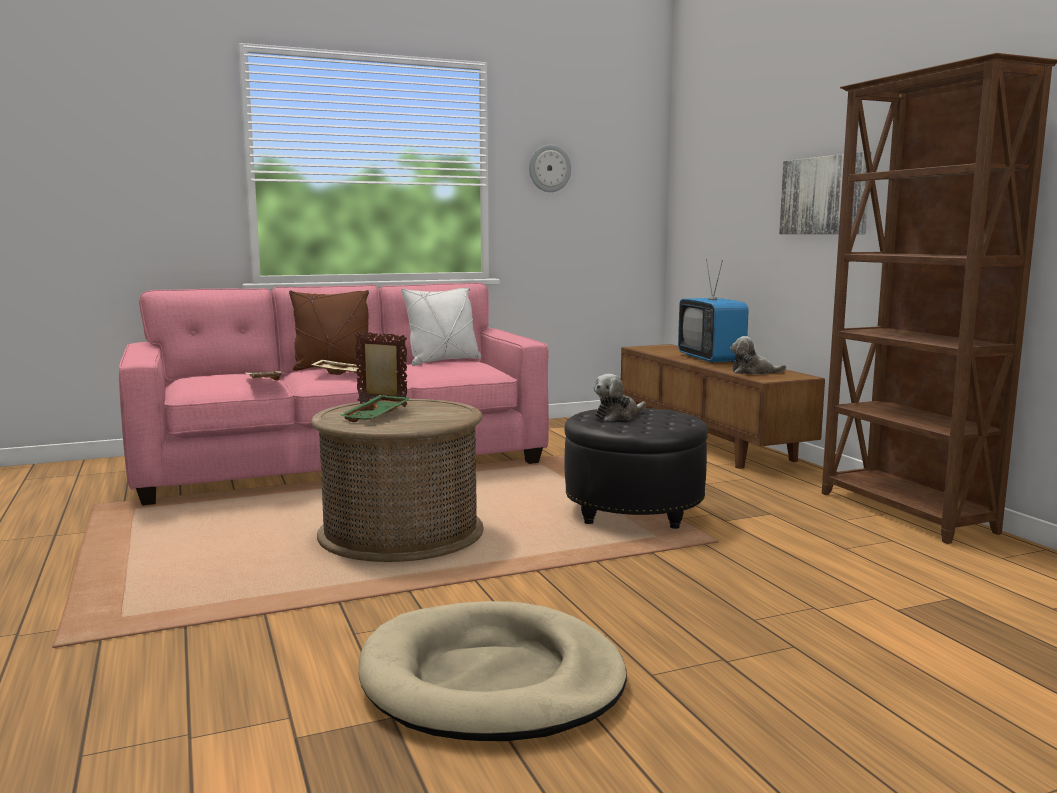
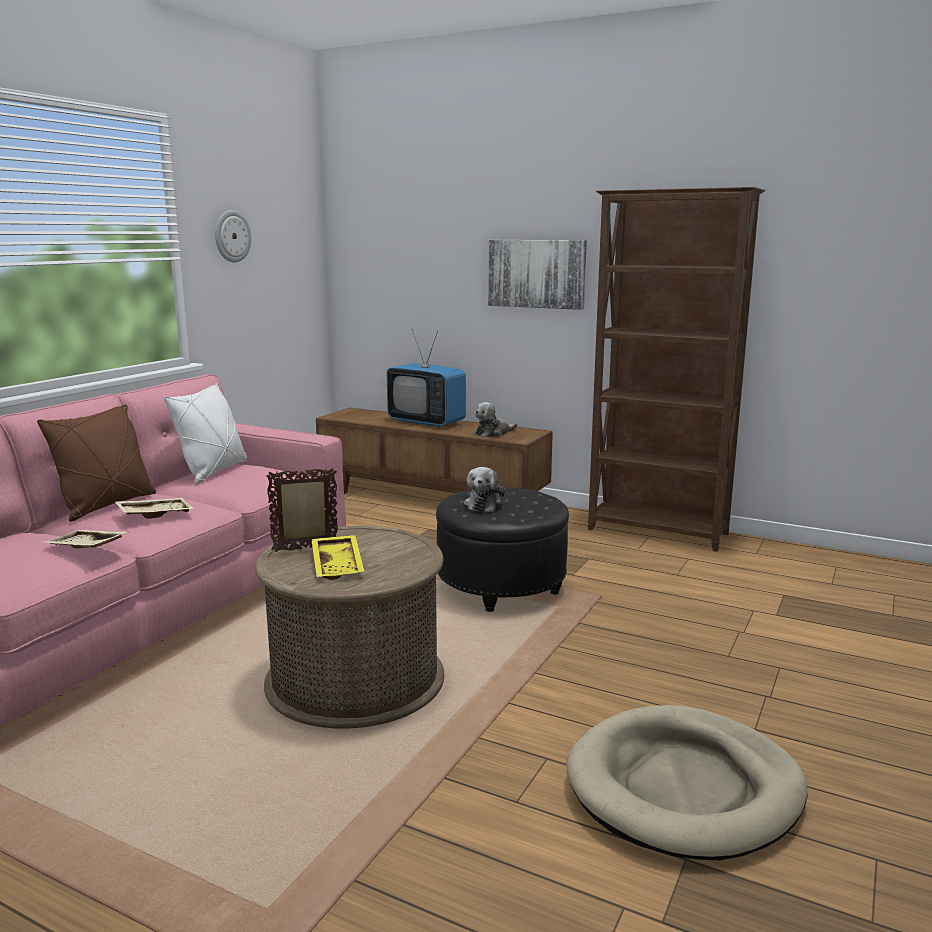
camera: 40 degrees left, 5 degrees up
(377, 417) = (339, 565): green tray -> yellow tray

